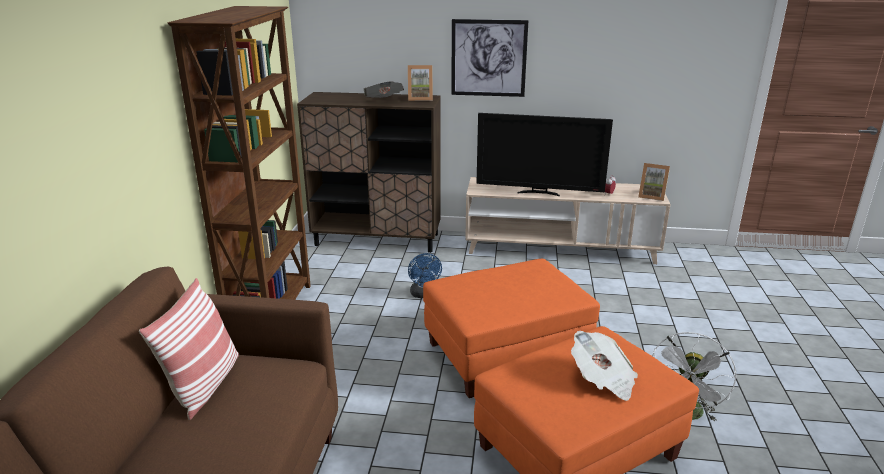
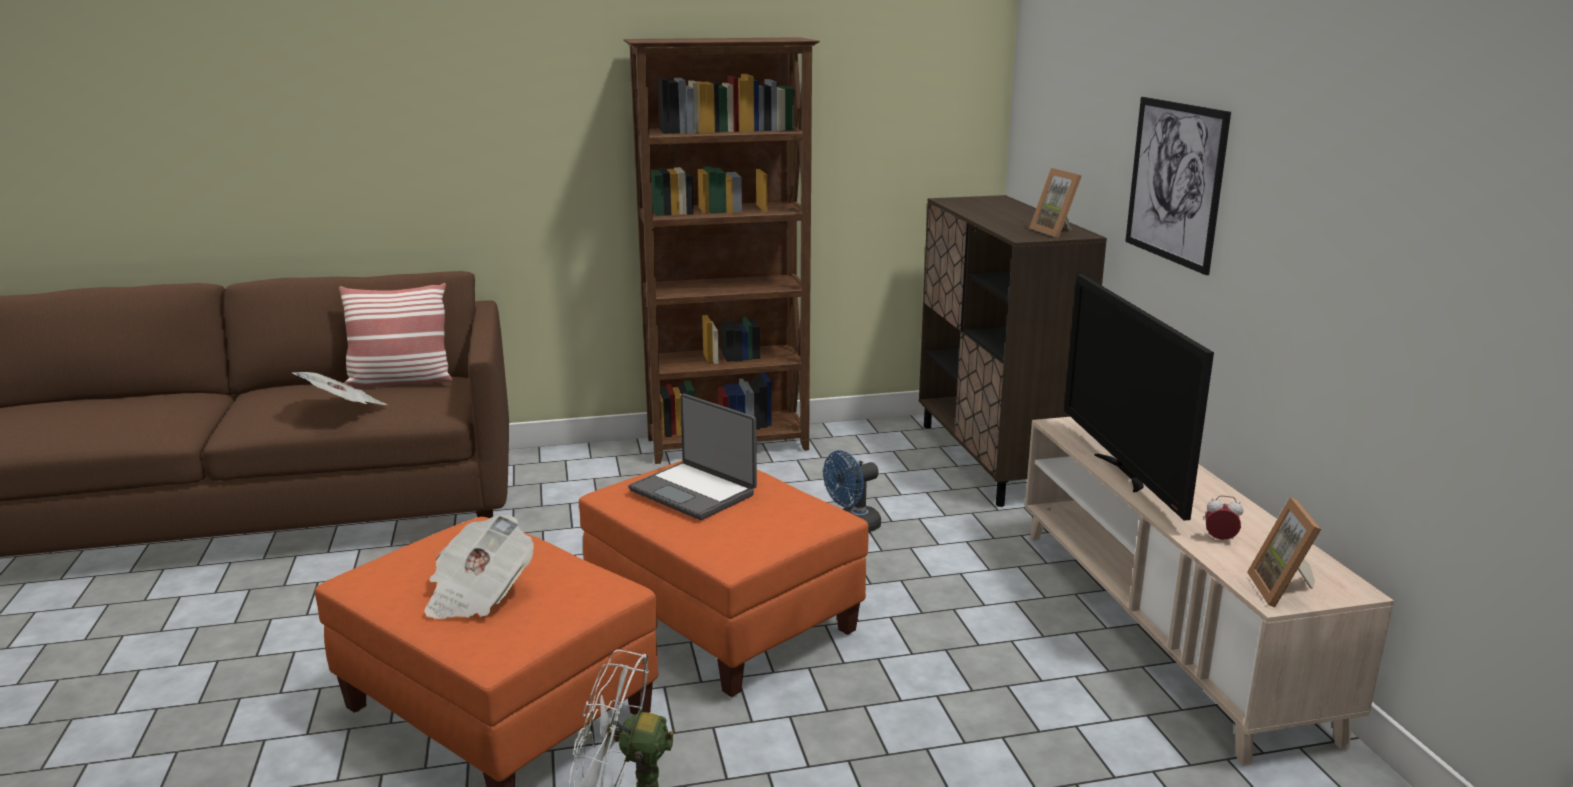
camera: 70 degrees right, 5 degrees down
(384, 102) = (1004, 221): newspaper -> newspaper (344, 409)
(492, 293) = (694, 492): none -> laptop

